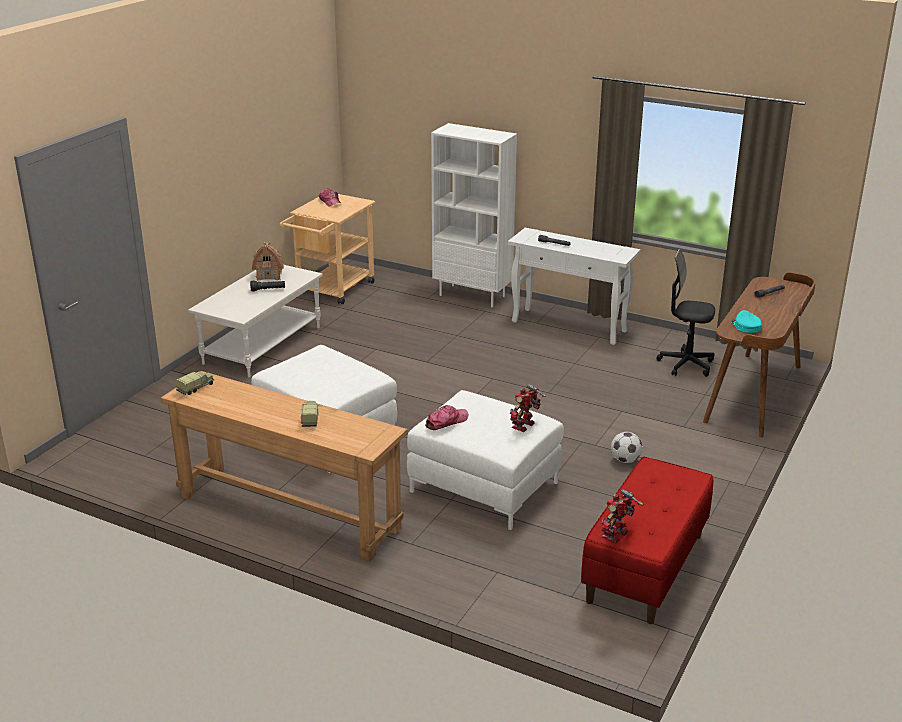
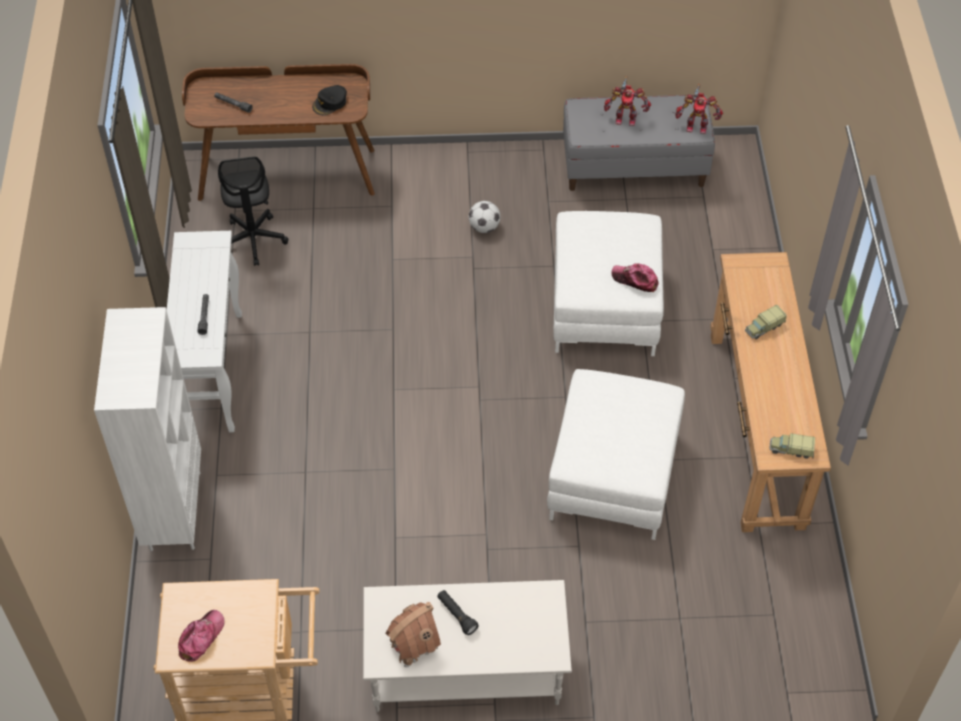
camera: 120 degrees left, 25 degrees up
(524, 426) = (598, 224): toy robot -> toy robot (625, 118)
(646, 568) = (634, 167): red bench -> grey bench
(746, 326) = (330, 103): turquoise cap -> black cap

